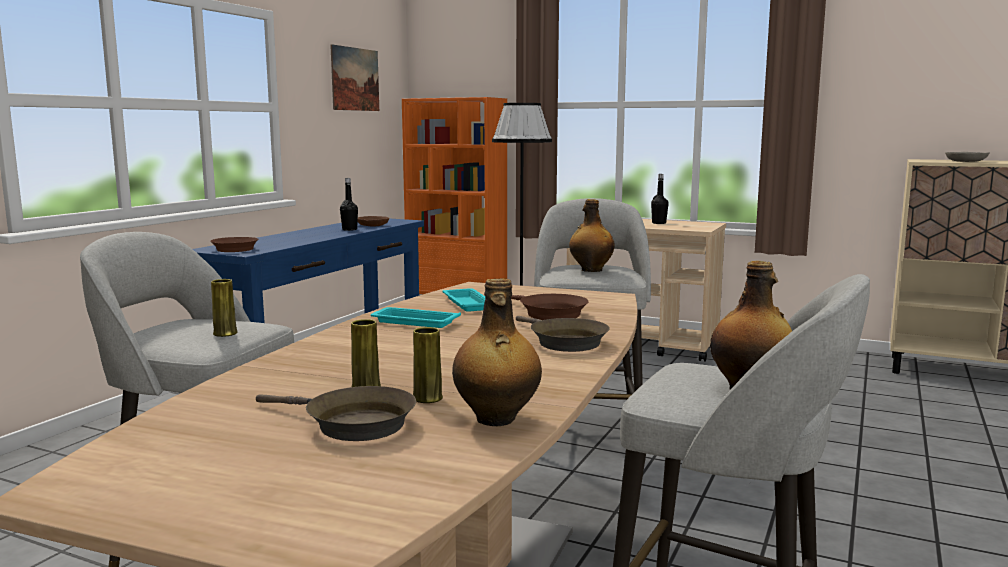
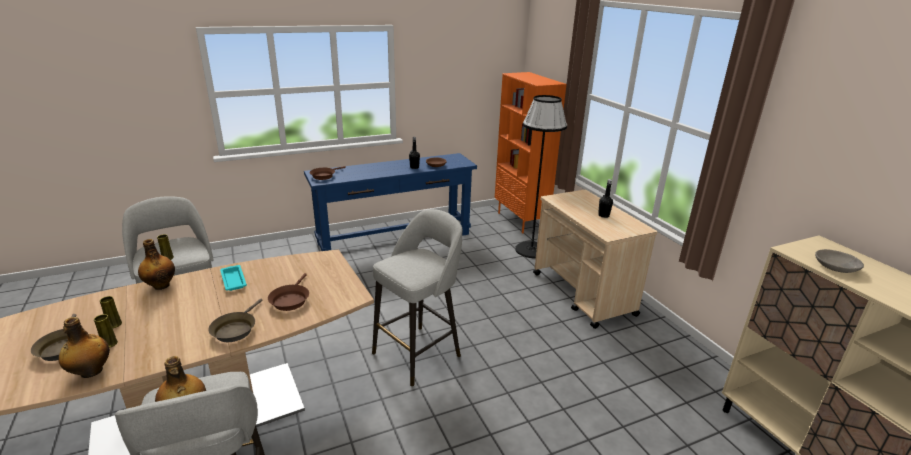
camera: 40 degrees right, 15 degrees up
(355, 79) = (468, 60): picture -> none
(467, 303) = (286, 272): turquoise tray -> none
(591, 270) = (413, 263): bottle -> bottle (161, 285)

